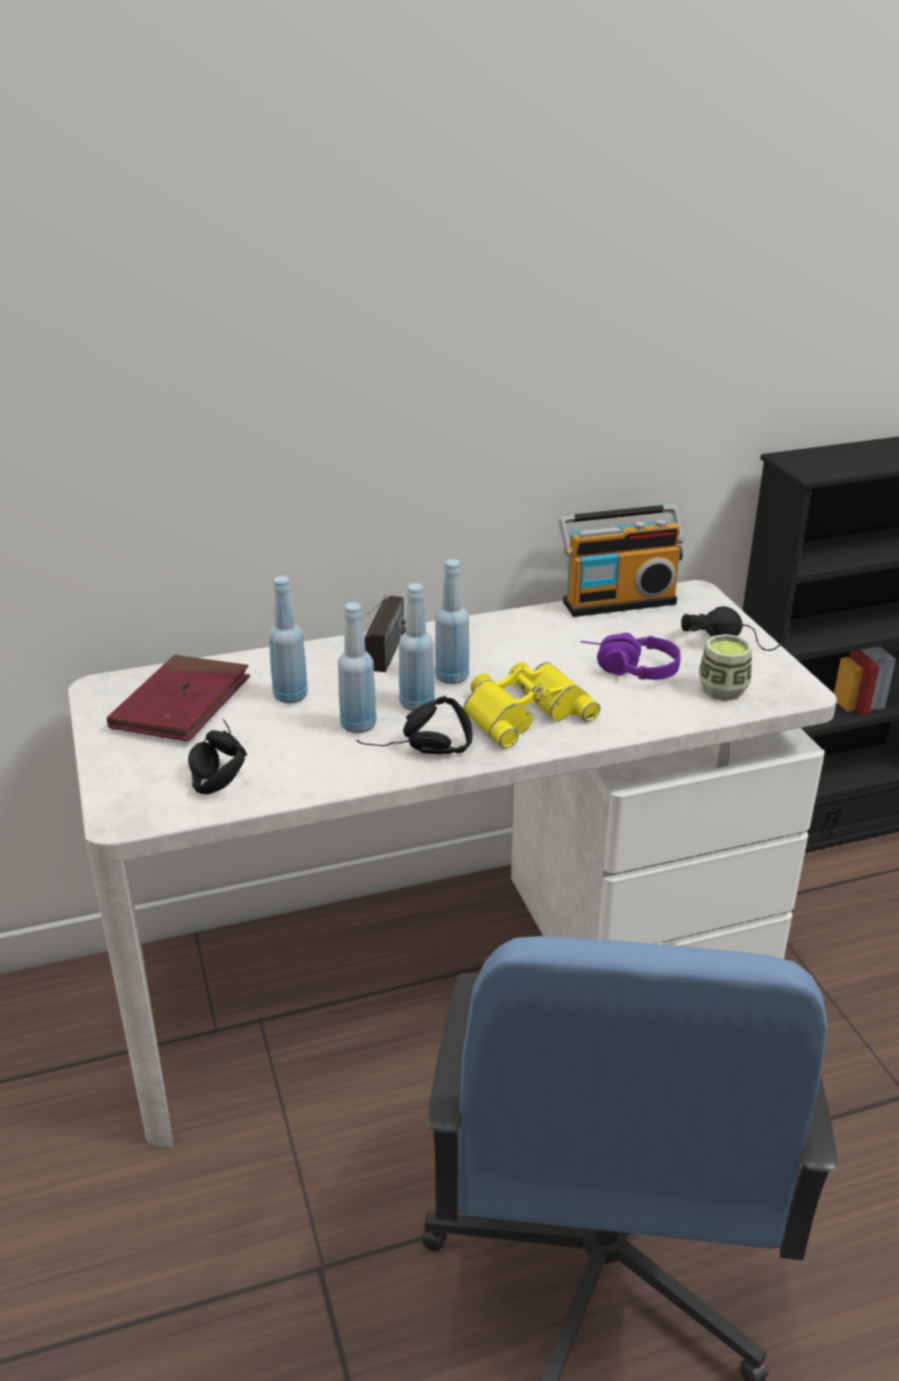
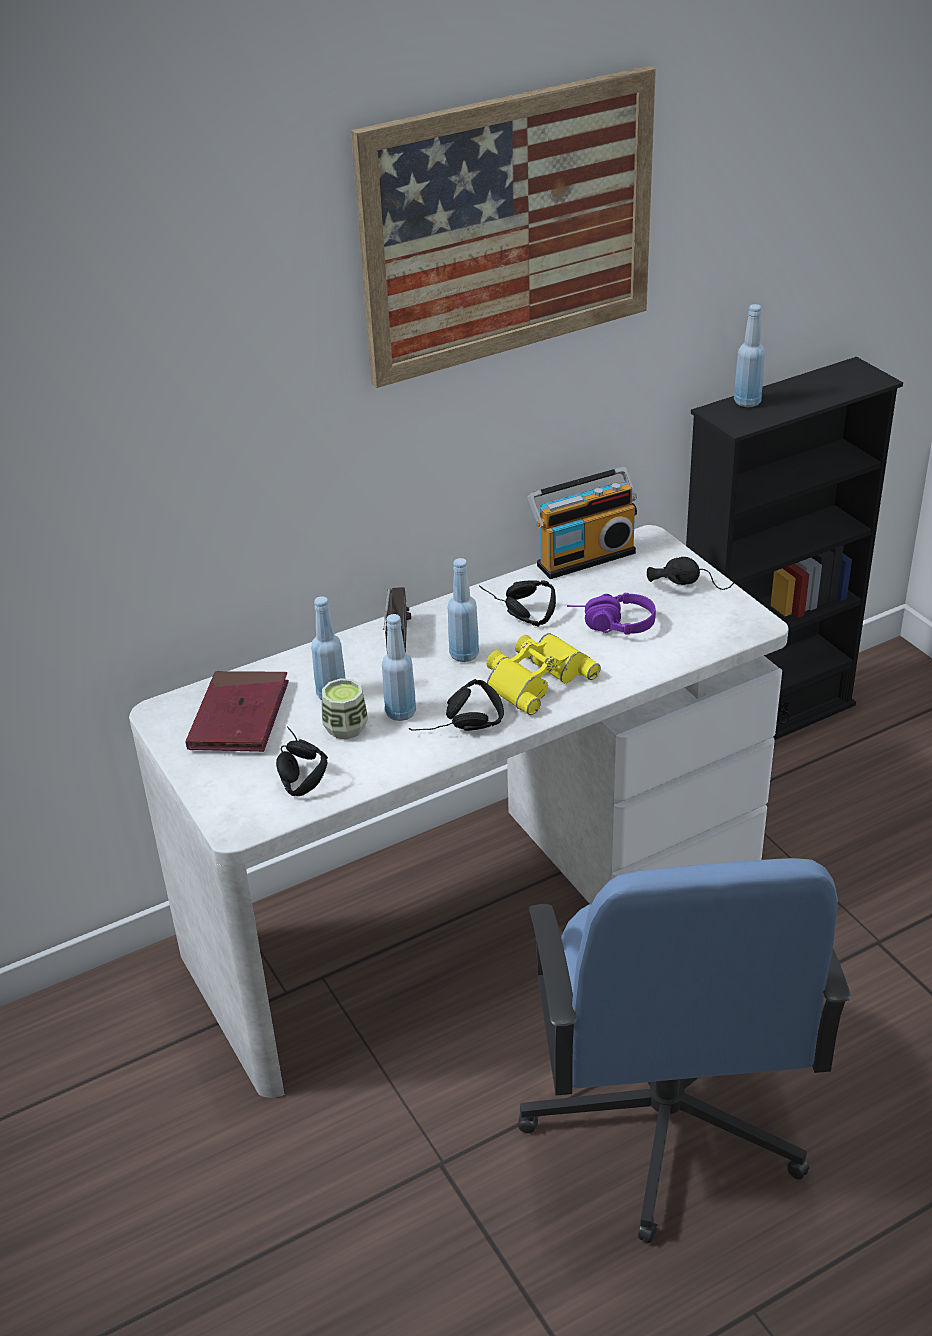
camera: 10 degrees left, 5 degrees up
(416, 703) = (443, 685): blue bottle -> blue bottle (747, 402)
(522, 643) = (513, 612): none -> black headphones
(559, 189) = (508, 226): none -> picture
(722, 690) = (694, 633): cup -> cup (346, 728)

